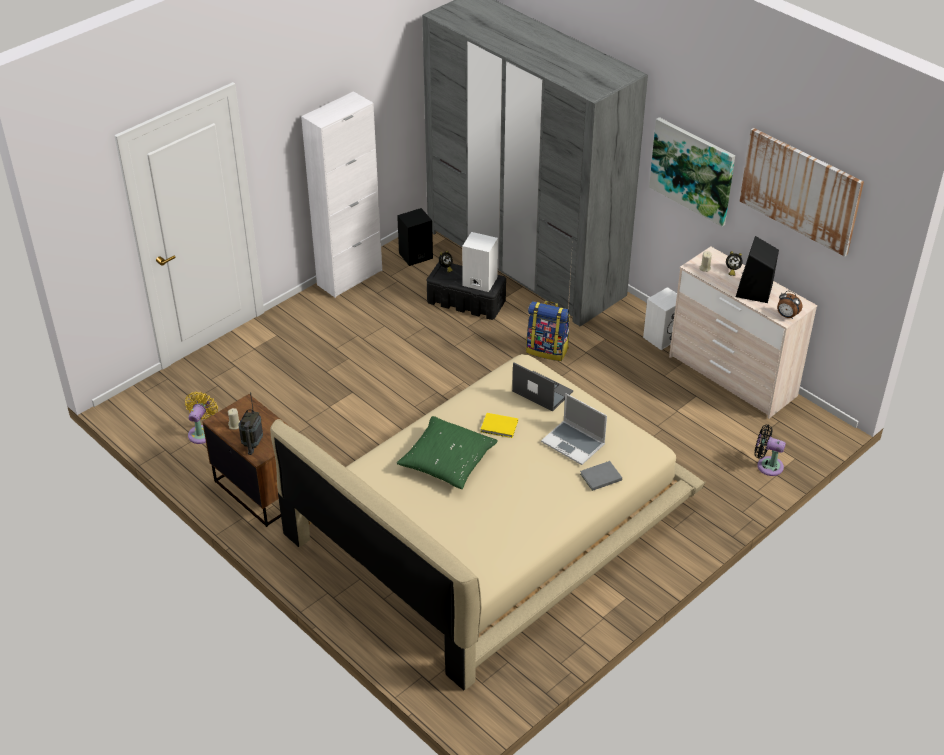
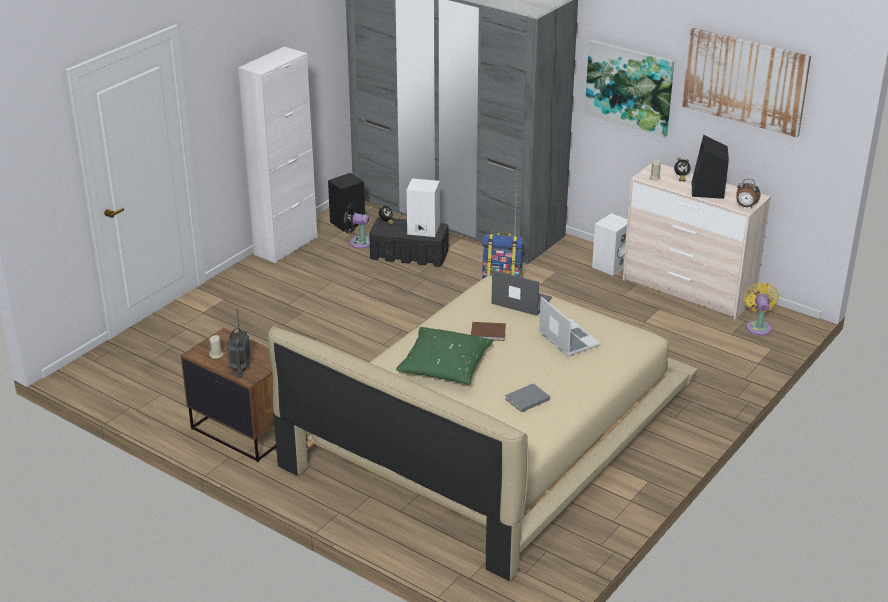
camera: 10 degrees left, 10 degrees down
(202, 432) = (166, 388): yellow fan -> yellow fan (758, 326)
(500, 427) = (489, 333): yellow book -> brown book
(574, 443) = (567, 339): laptop -> laptop turned 150 degrees counterclockwise
(599, 477) = (602, 363): grey book -> grey book (526, 399)
(767, 465) = (747, 357): black fan -> black fan (358, 242)

